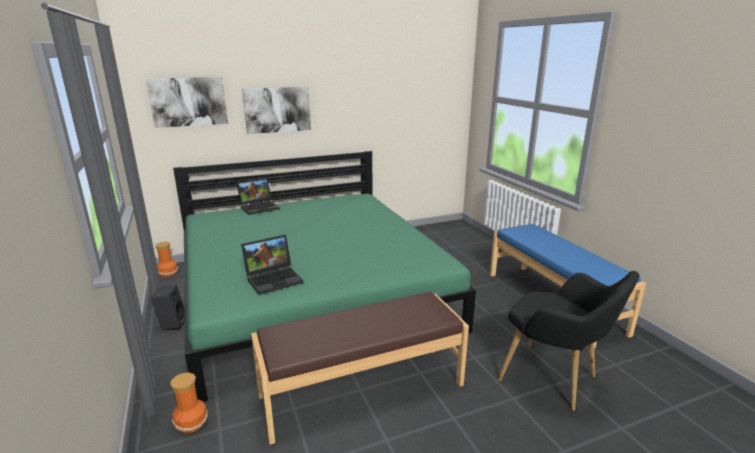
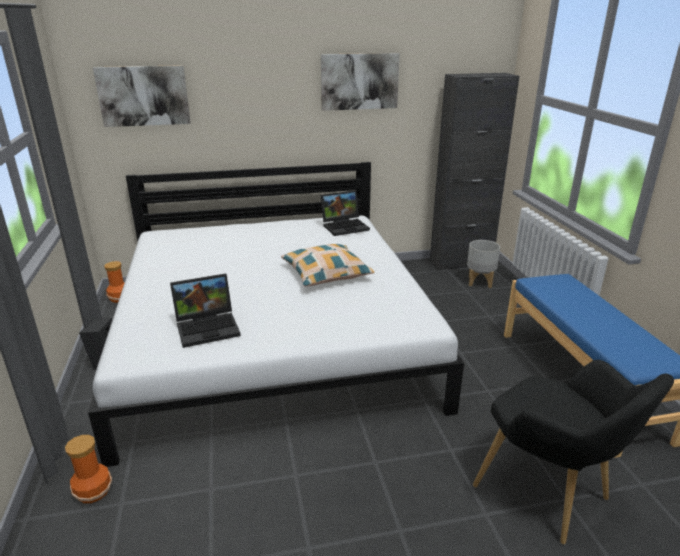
camera: 10 degrees right, 5 degrees up
(259, 207) = (226, 227): laptop -> laptop (345, 226)
(277, 109) = (251, 107): picture -> picture (359, 81)
(311, 292) = (273, 337): green bed -> white bed
(355, 234) = (326, 273): none -> pillow
(362, 389) = (297, 474): brown bench -> none
(443, 227) = (460, 262): none -> black cabinet
(461, 239) = (479, 282): none -> grey planter

